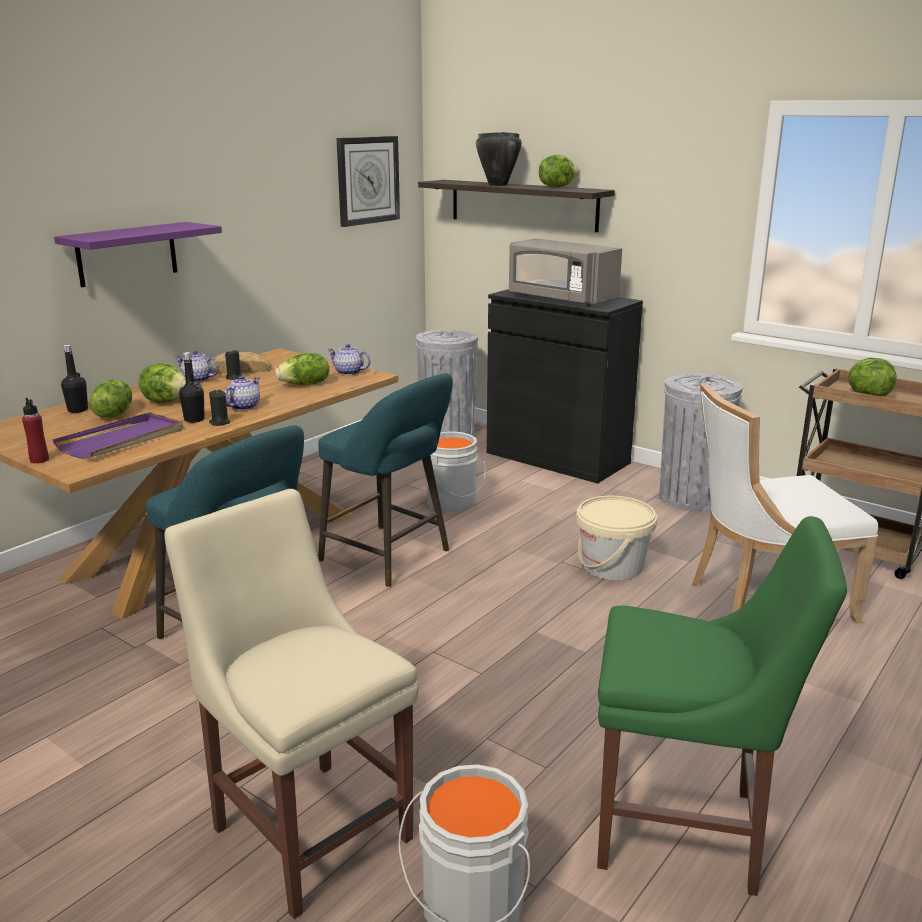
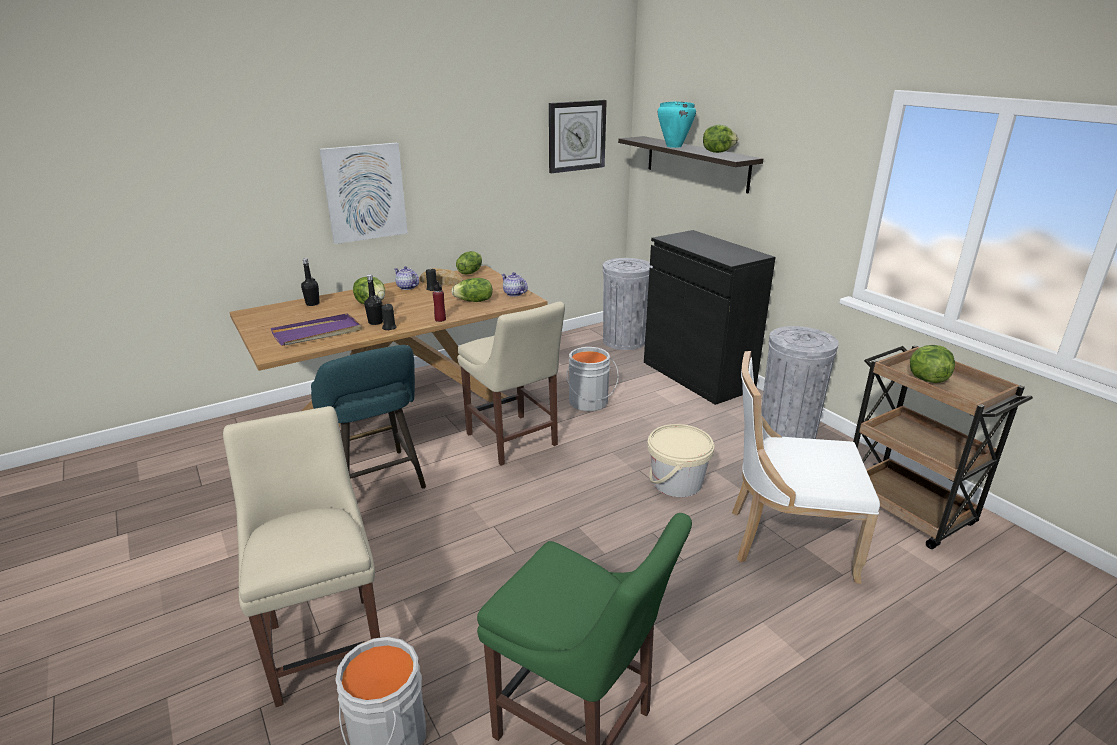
camera: 20 degrees right, 5 degrees up
(39, 460) = (257, 342): red bottle -> red bottle (440, 319)
(114, 414) = (331, 310): lettuce -> lettuce (470, 272)
(127, 254) = (365, 192): purple shelf -> picture
(243, 407) = (416, 315): teapot -> none
(390, 558) = (513, 441): turquoise stool -> beige chair
(497, 185) = (673, 146): black cooking pot -> turquoise cooking pot
(560, 299) = (705, 248): grey microwave -> none

